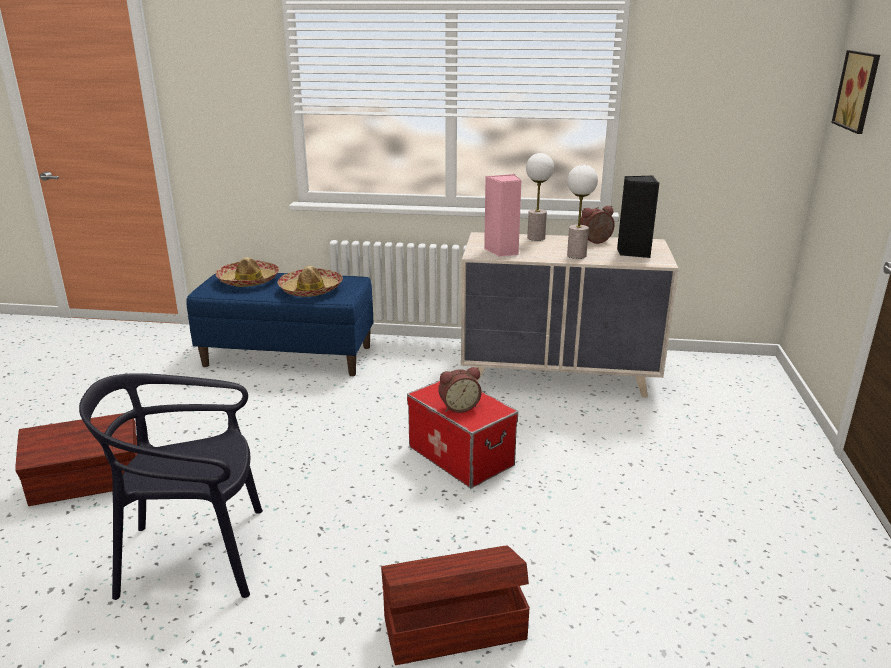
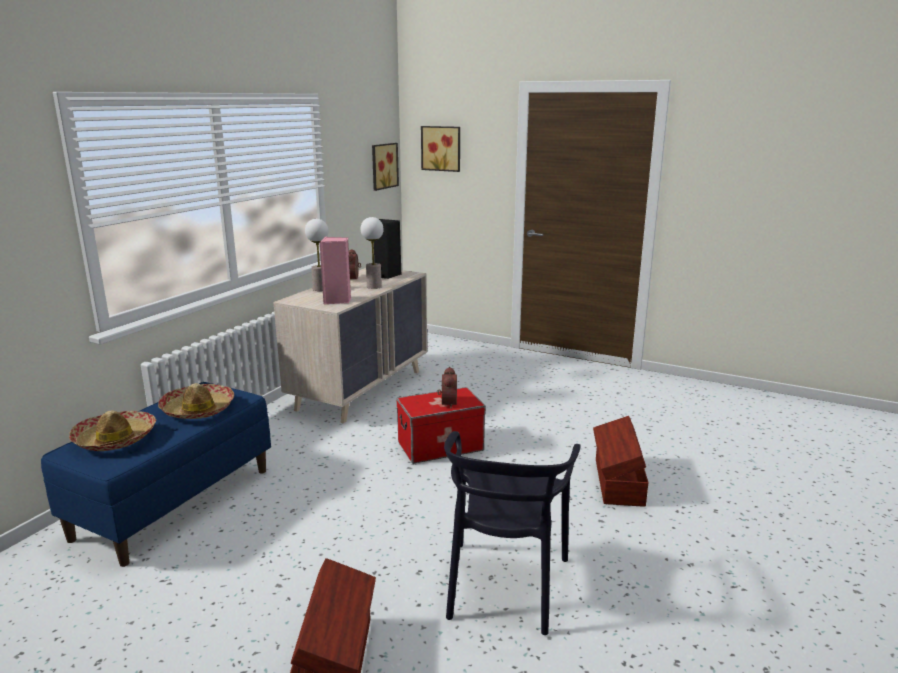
camera: 70 degrees left, 5 degrees down
(771, 108) = (383, 166): none -> picture

